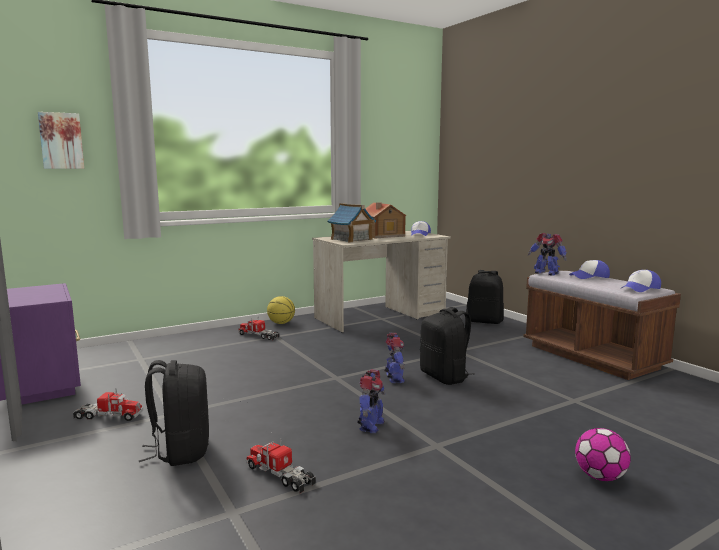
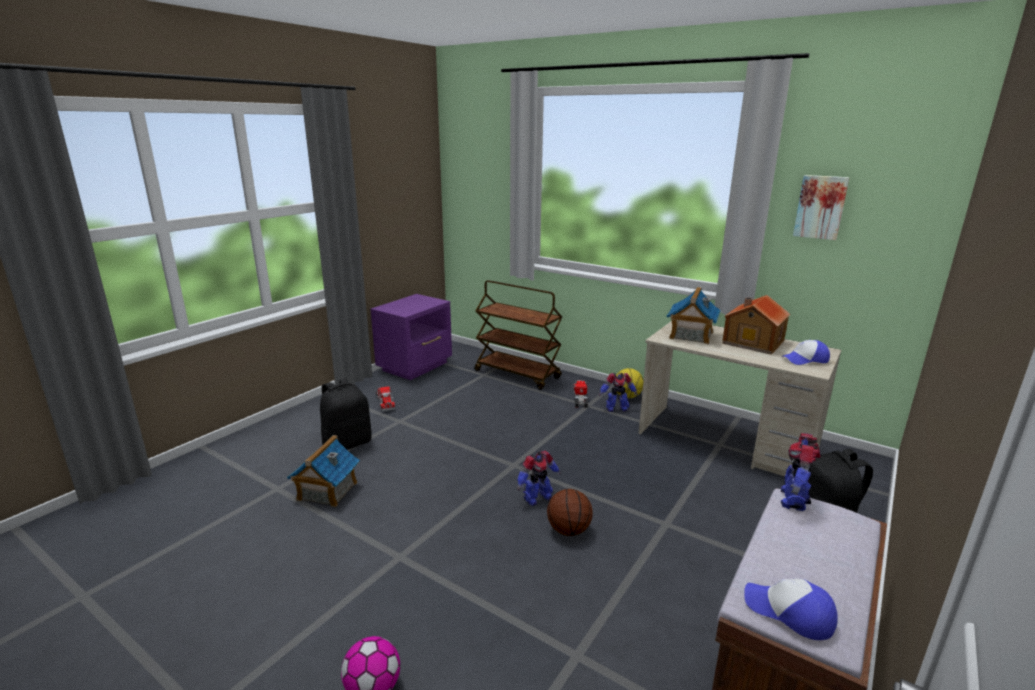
camera: 65 degrees right, 10 degrees up
(61, 141) = (485, 189): picture -> picture (820, 207)
(170, 346) = (518, 374): none -> brown cart
(280, 475) = (327, 491): toy truck -> toy house
(371, 426) = (421, 510): toy robot -> toy robot (616, 408)
(445, 377) = (569, 530): black backpack -> basketball
(589, 277) = (825, 547): cap -> none

